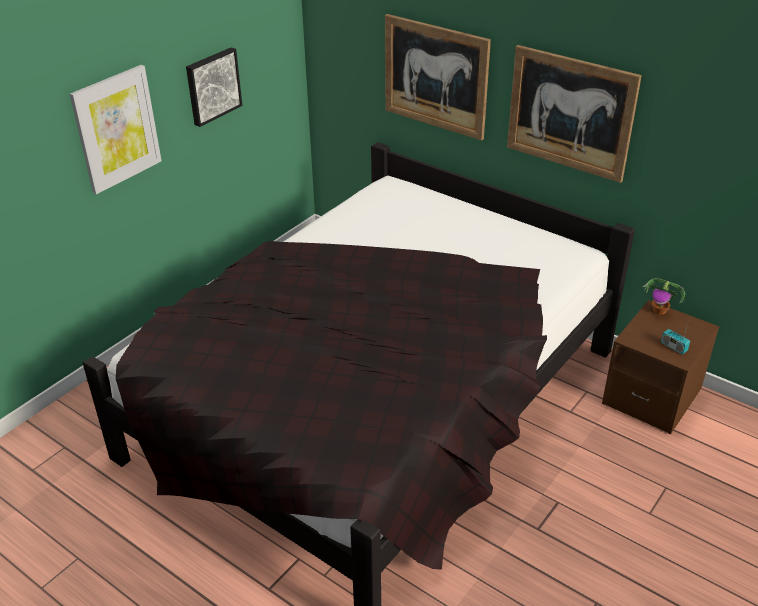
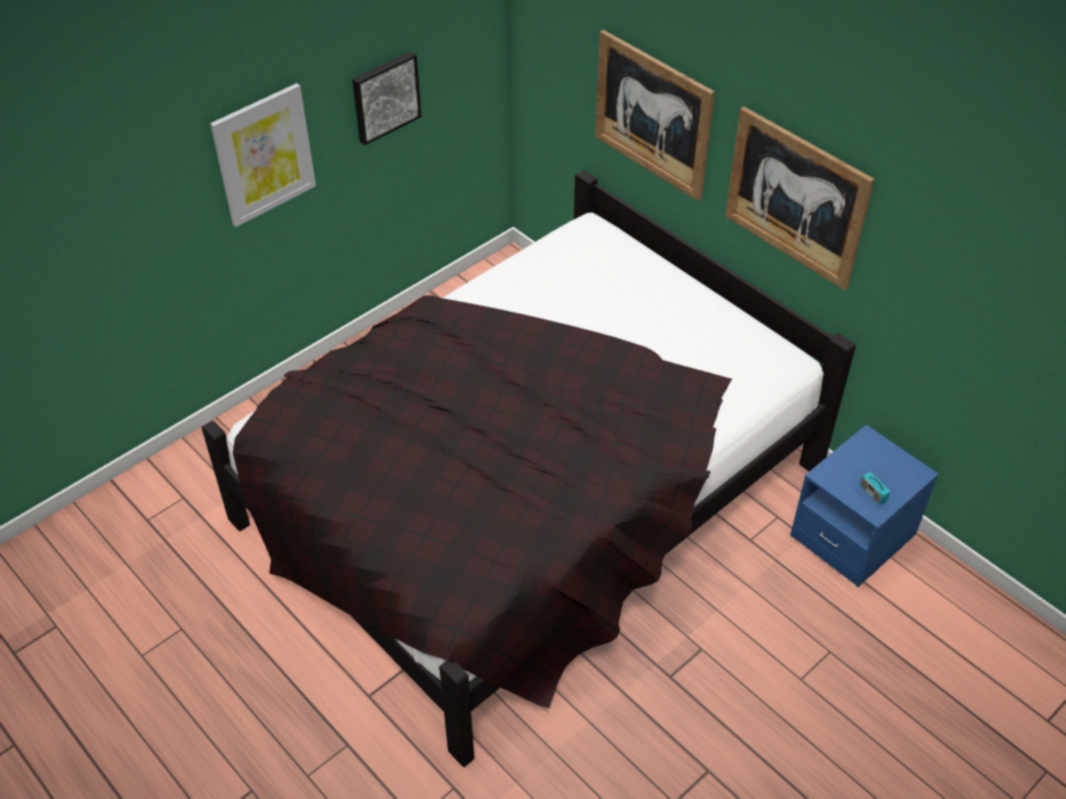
camera: 10 degrees right, 10 degrees up
(651, 397) = (852, 536): brown nightstand -> blue nightstand
(660, 311) = (874, 442): potted plant -> none

